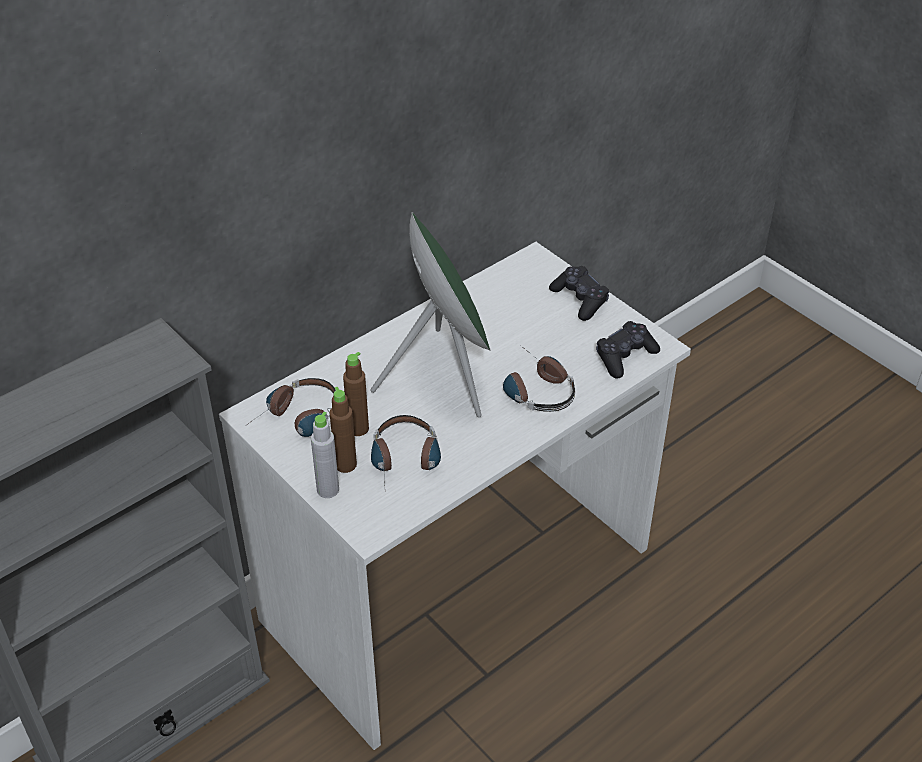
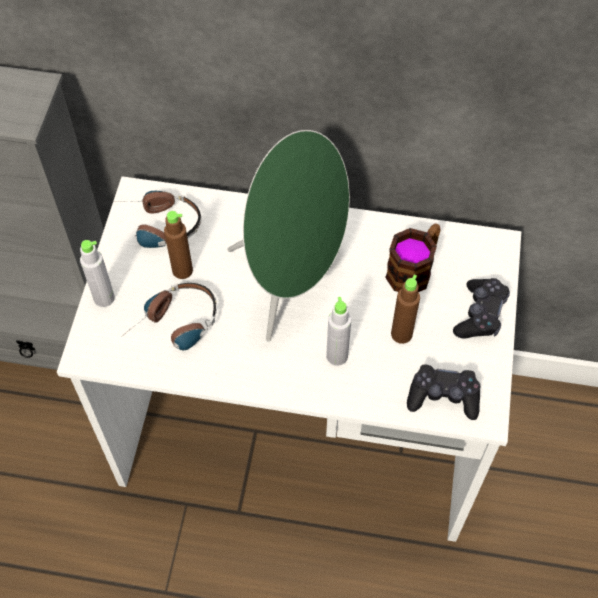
camera: 50 degrees right, 15 degrees up
(345, 464) = (138, 290): brown bottle -> brown bottle (401, 334)
(506, 308) = (414, 269): none -> mug
(533, 389) = (337, 356): headphones -> grey bottle

